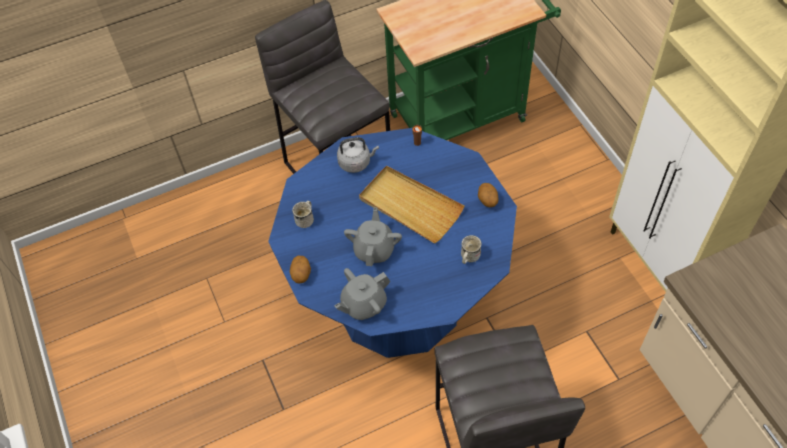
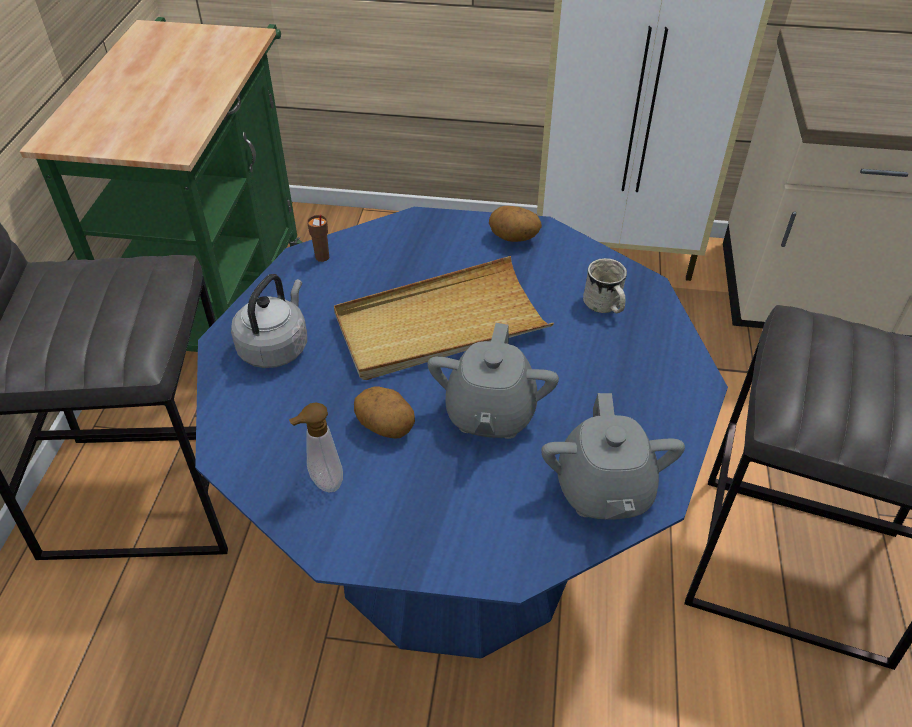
camera: 60 degrees left, 10 degrees down
(301, 274) = (453, 560): potato -> potato (386, 426)
(306, 218) = (323, 482): white mug -> soap dispenser
(374, 249) = (490, 414): grey teapot -> grey teapot turned 120 degrees counterclockwise

